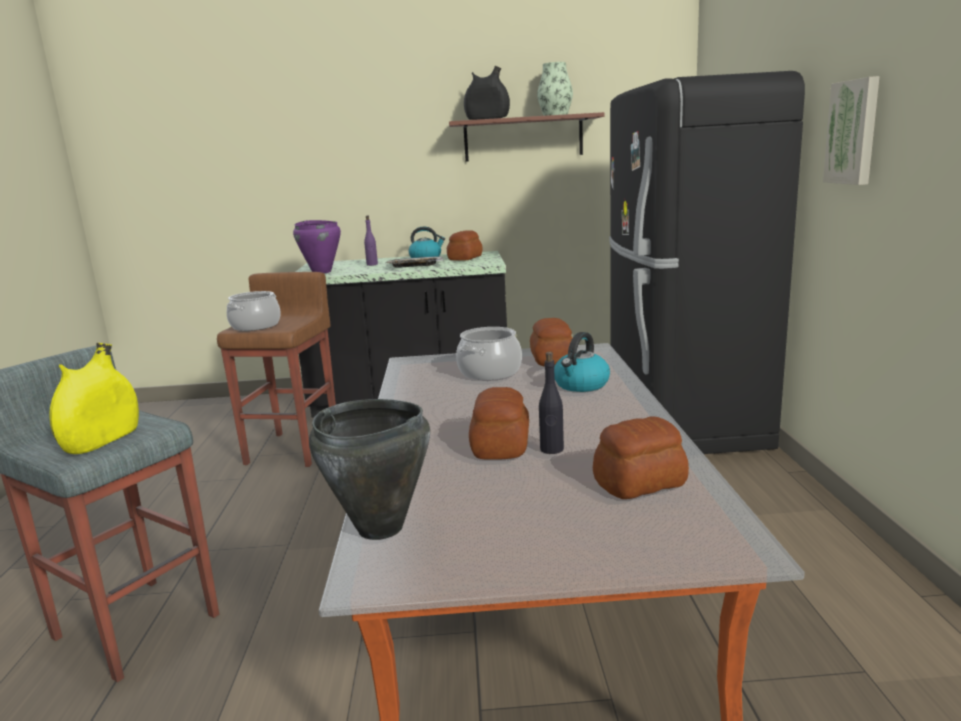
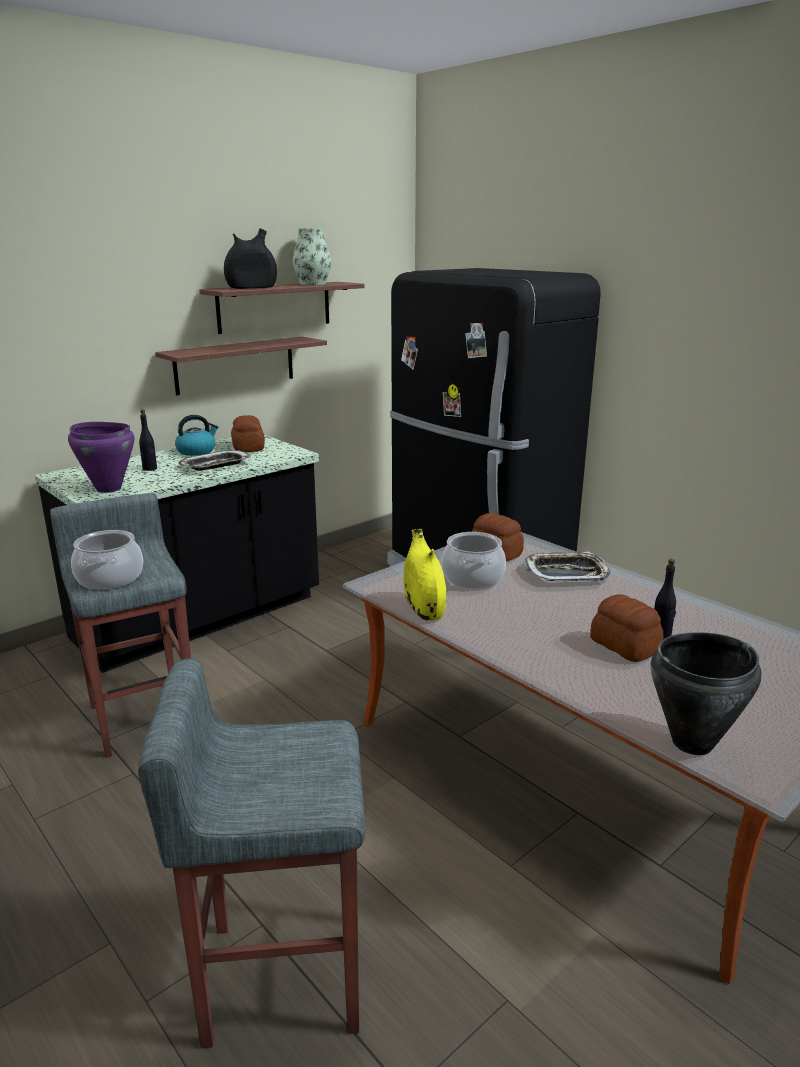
camera: 40 degrees left, 5 degrees up
(102, 440) = (307, 772): yellow vase -> yellow vase (423, 608)
(295, 448) = (144, 716): brown stool -> grey stool
(372, 264) = (150, 469): purple bottle -> black bottle
(481, 189) = (235, 365): none -> shelf
(581, 385) = (566, 573): kettle -> tray
(641, 483) = (755, 645): bread -> none
(854, 132) = (662, 335): picture -> none

